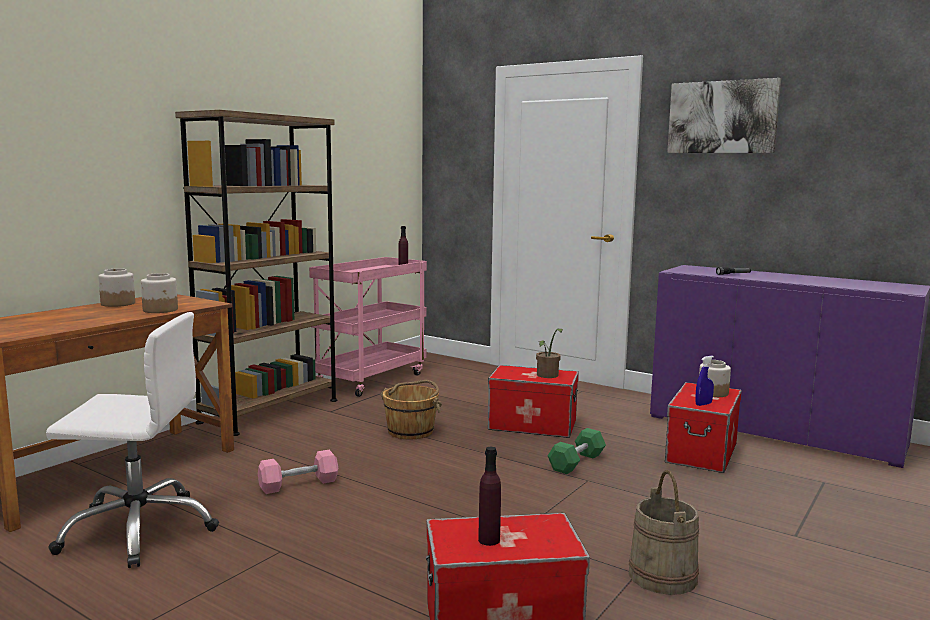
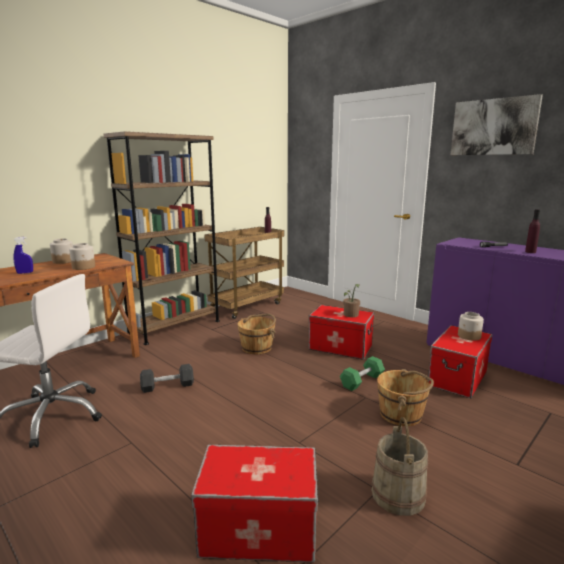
camera: 10 degrees right, 5 degrees up
(298, 484) = (167, 386): pink dumbbell -> black dumbbell
(371, 379) = (247, 306): pink cart -> brown cart
(489, 540) = (244, 471): purple bottle -> purple bottle (530, 252)
(641, 495) = (401, 414): none -> brown bucket
(703, 404) = (458, 346): blue spray bottle -> blue spray bottle (25, 273)

